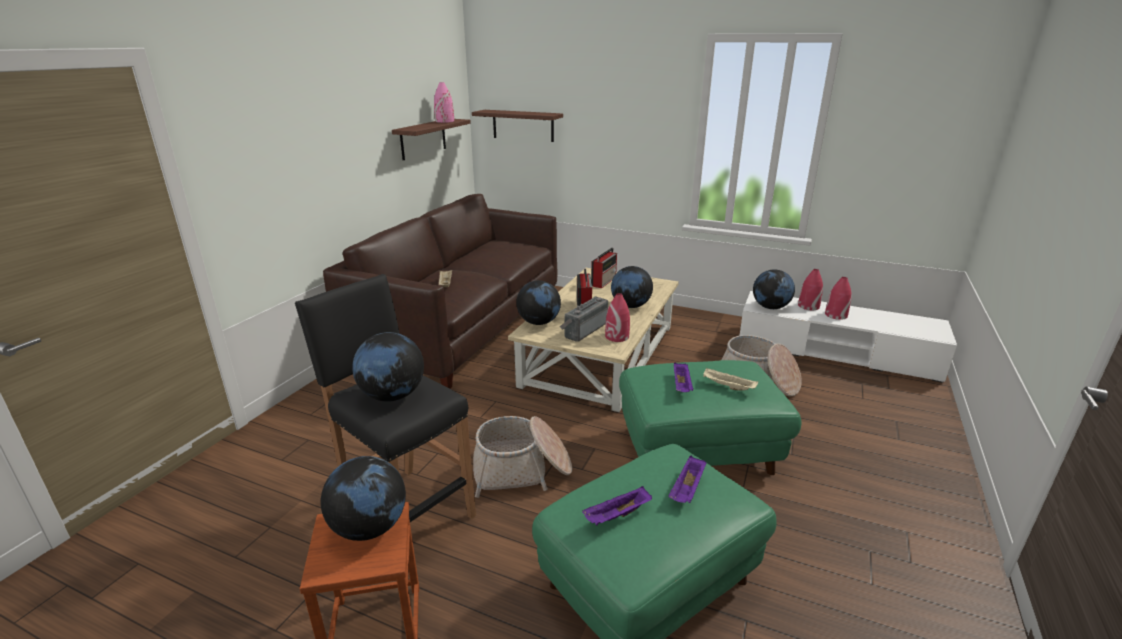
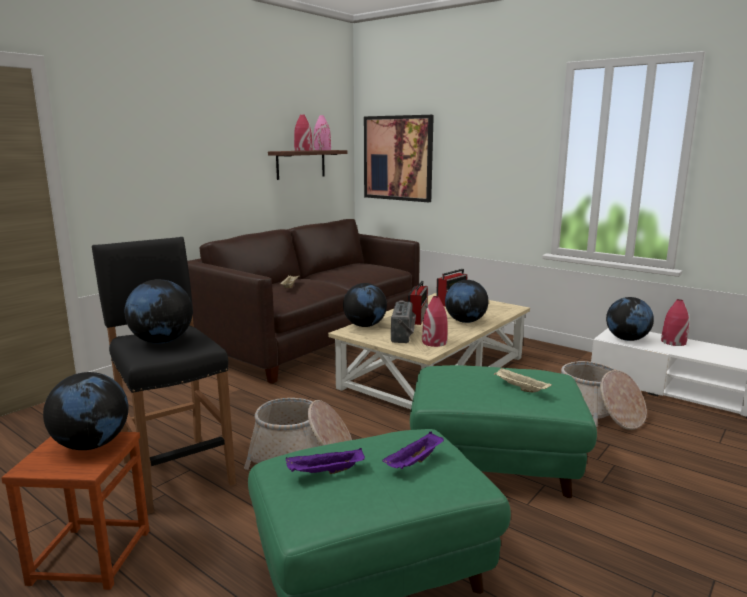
camera: 15 degrees right, 10 degrees down
(523, 125) = (398, 158): shelf -> picture
(583, 329) = (404, 334): radio -> radio turned 135 degrees clockwise
(682, 385) = (470, 382): purple tray -> none
(835, 315) = (702, 352): red vase -> red vase (303, 150)

